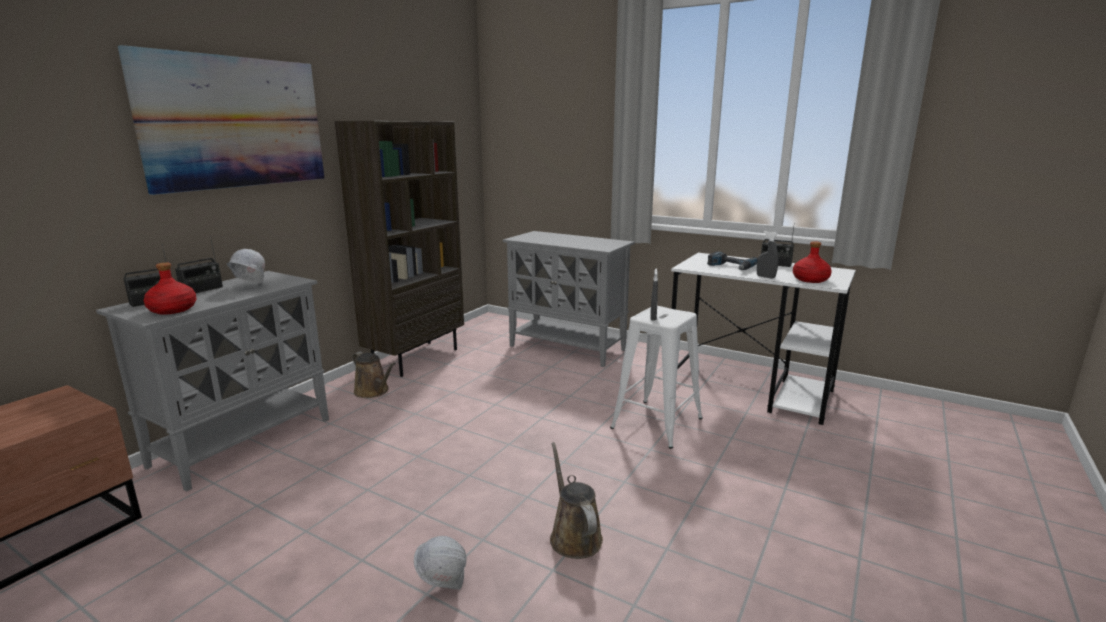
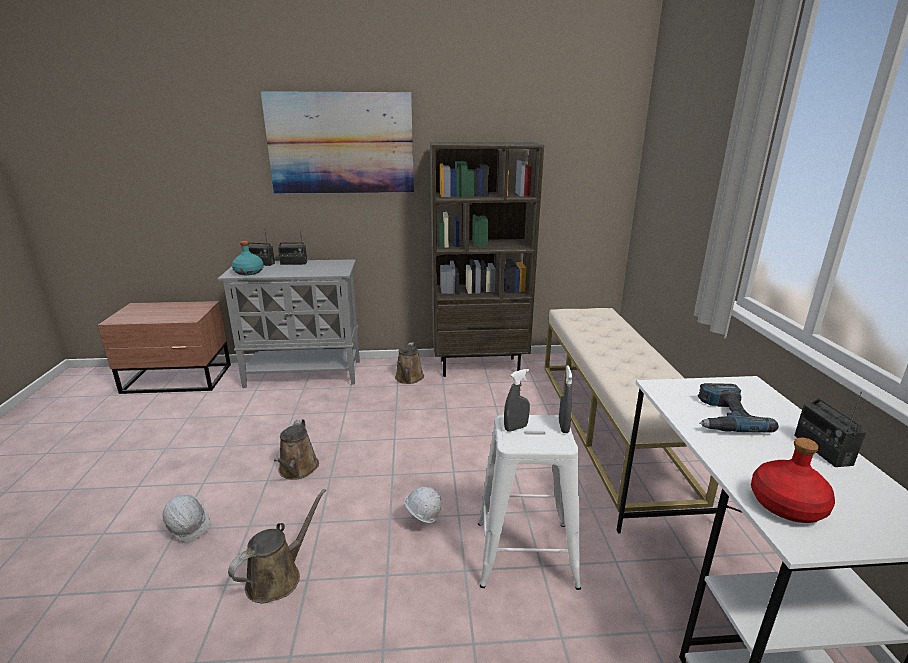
camera: 55 degrees right, 5 degrees up
(173, 310) = (249, 272): red bottle -> turquoise bottle
(248, 287) = (312, 268): white hard hat -> white hard hat (422, 522)
(431, 490) = (297, 470): none -> brown watering can
(568, 348) = (611, 423): grey cabinet -> beige bench
(765, 277) = (721, 457): grey spray bottle -> grey spray bottle (563, 427)

